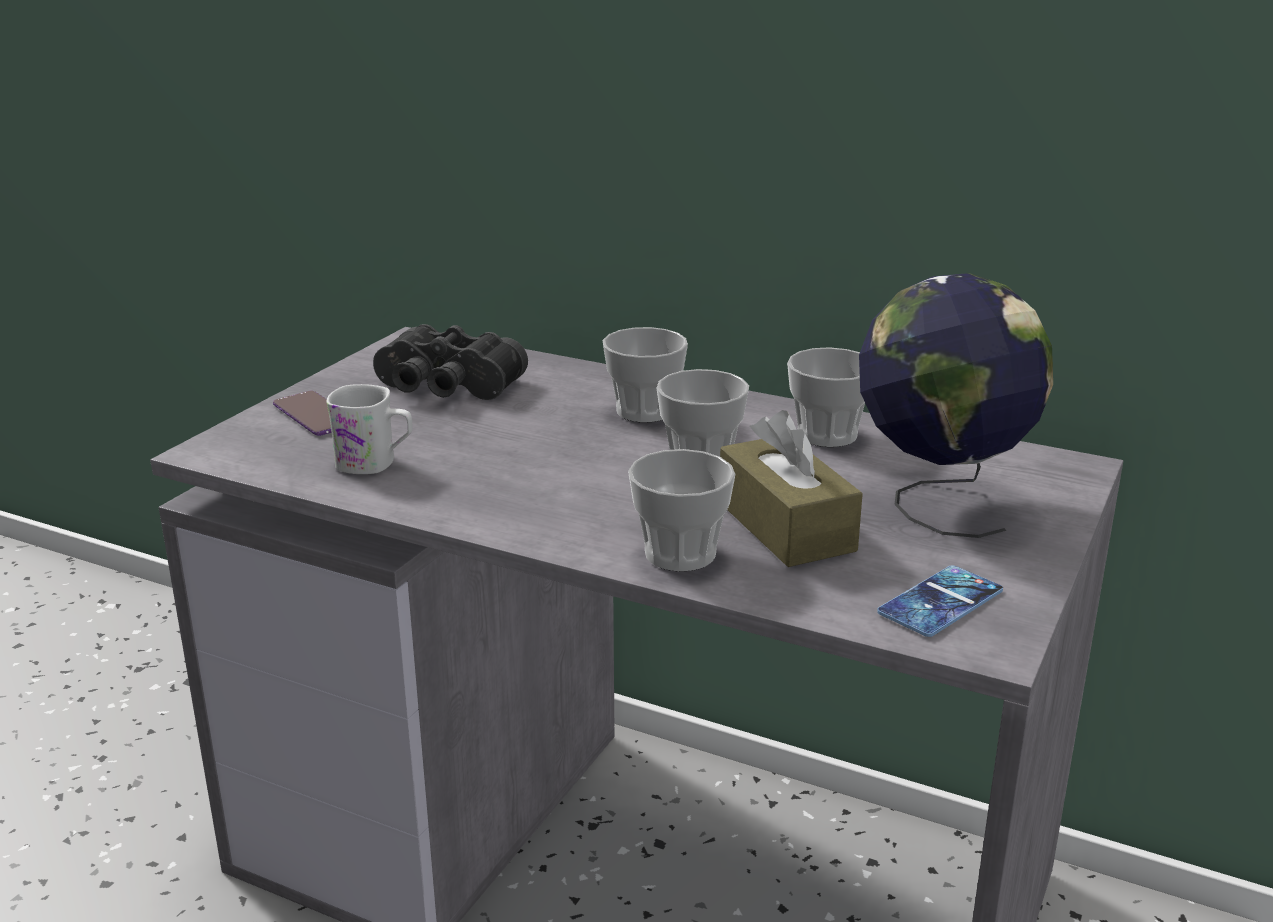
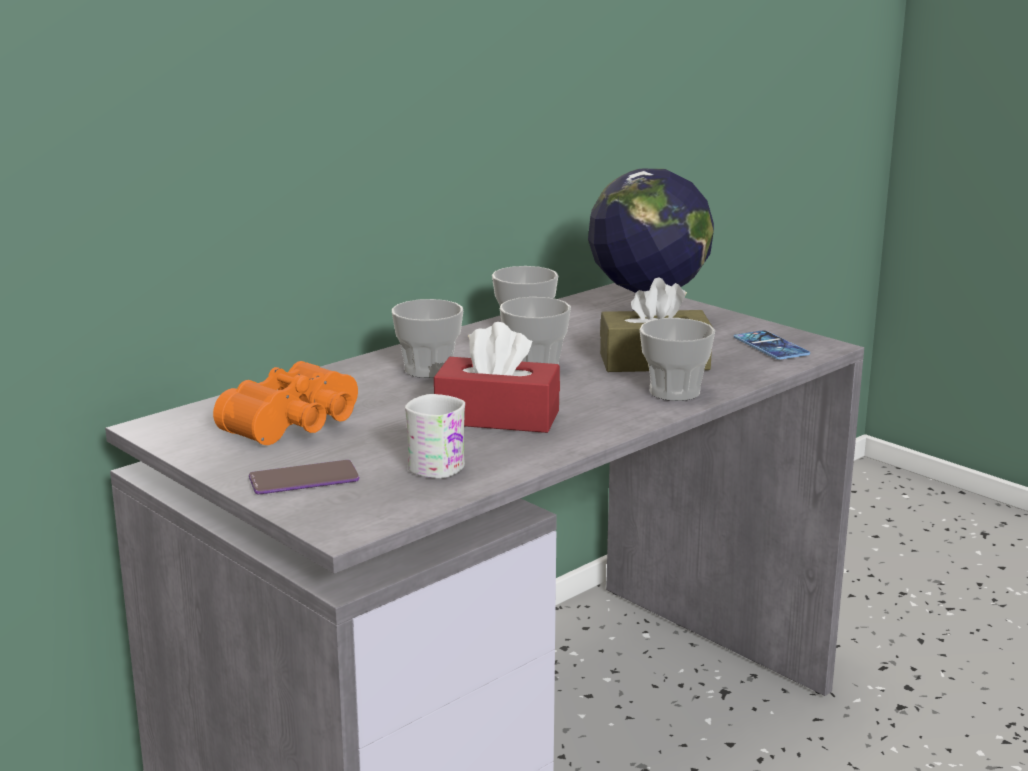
camera: 70 degrees left, 5 degrees down
(445, 388) = (298, 425): black binoculars -> orange binoculars
(521, 467) = (497, 417): none -> red tissue box

